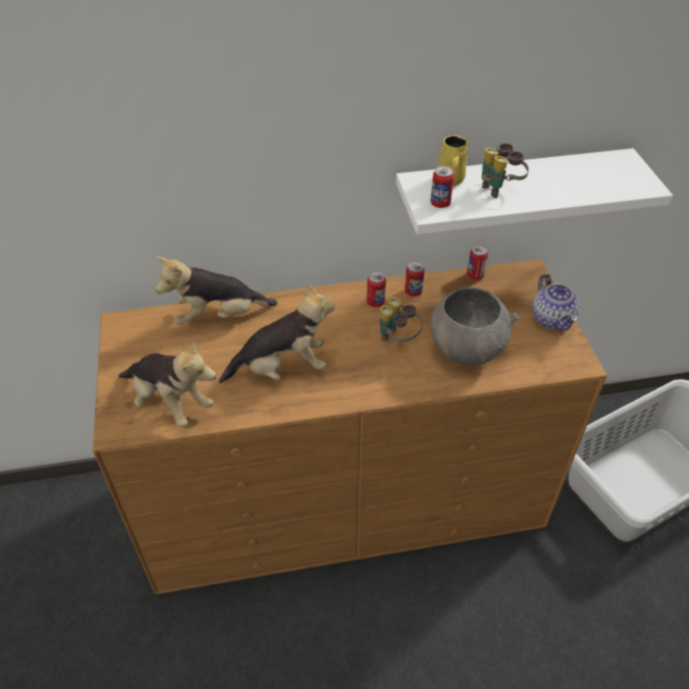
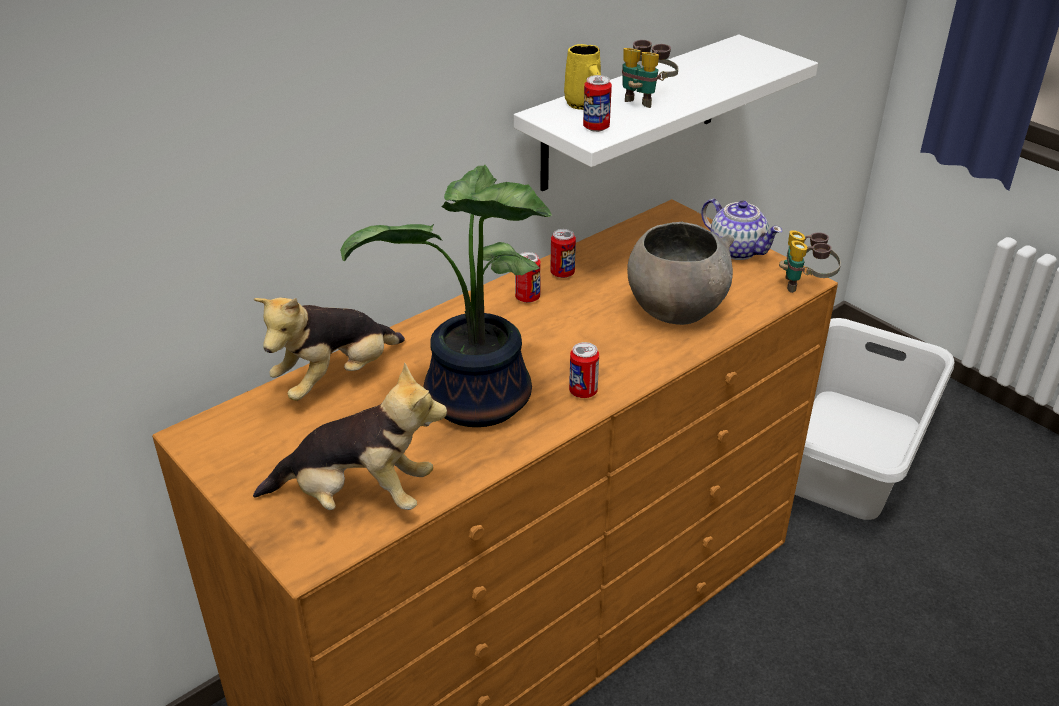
camera: 30 degrees left, 10 degrees down
(282, 368) = (476, 403): plush toy -> potted plant
(398, 339) = (589, 325): binoculars -> binoculars (805, 285)
(475, 275) = (617, 235): can -> can (583, 392)

